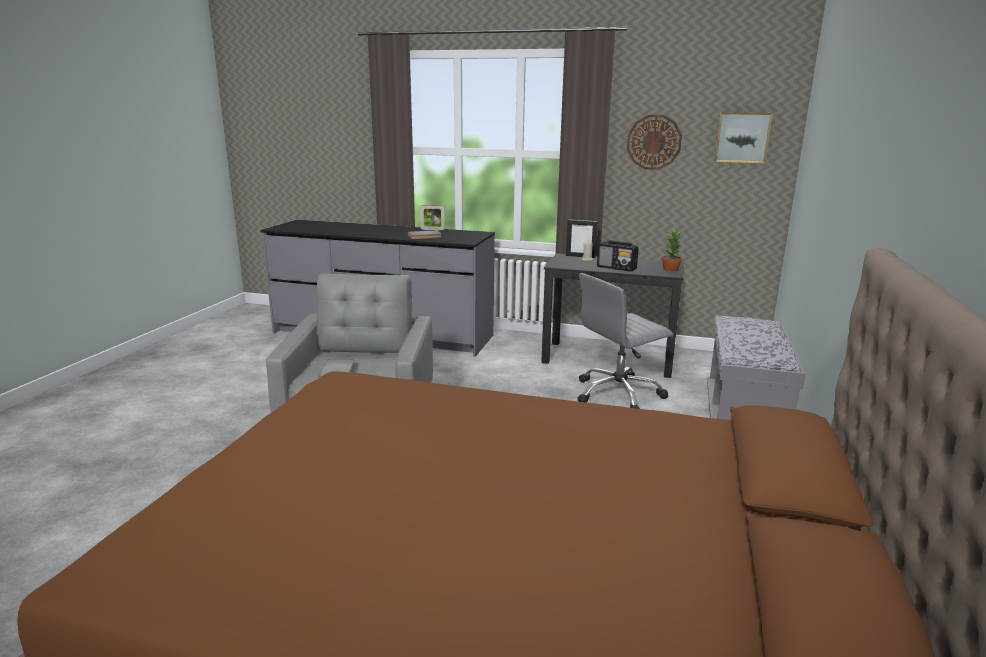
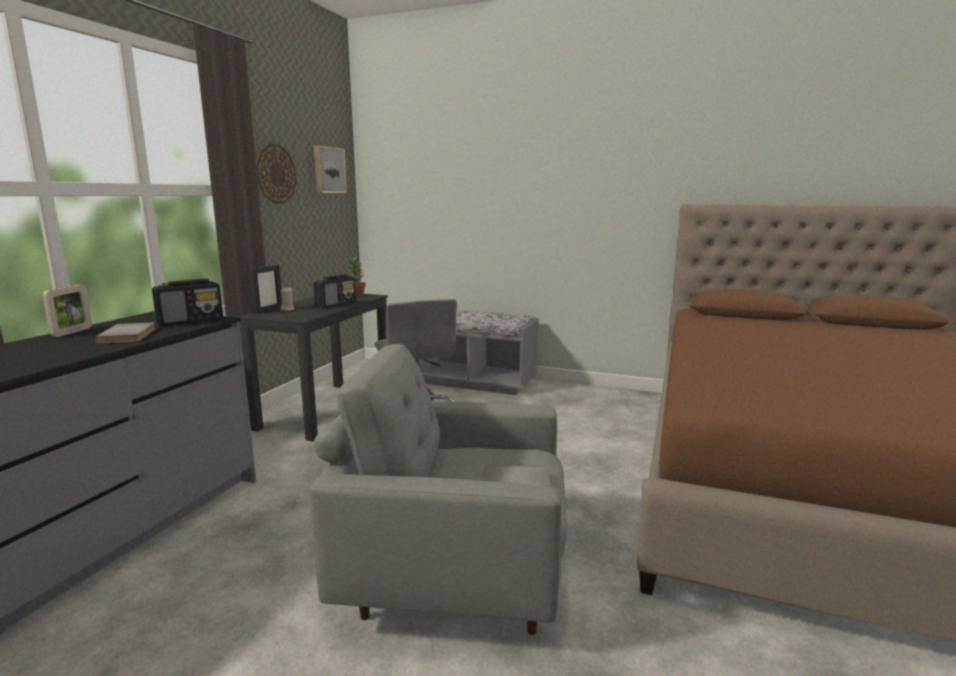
camera: 85 degrees left, 5 degrees down
(460, 239) = (191, 321): none -> radio

